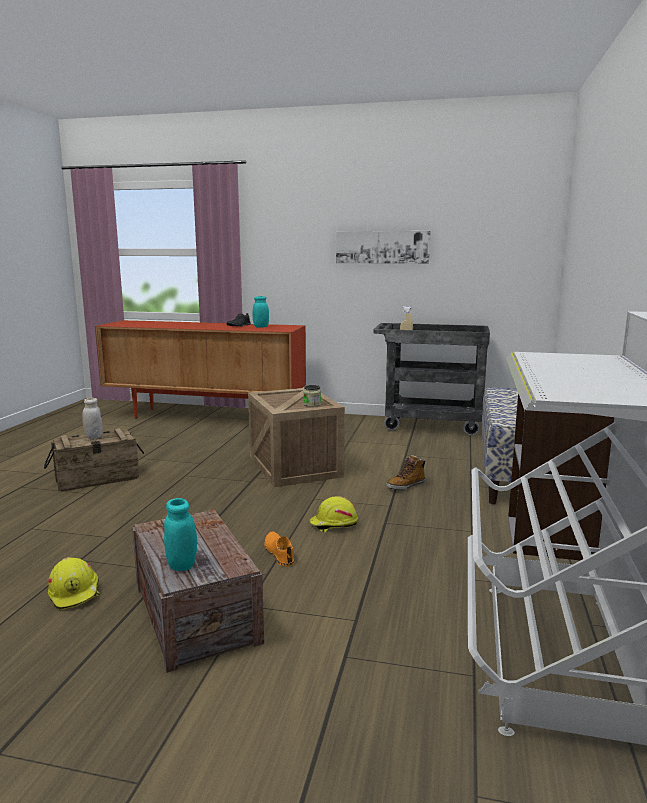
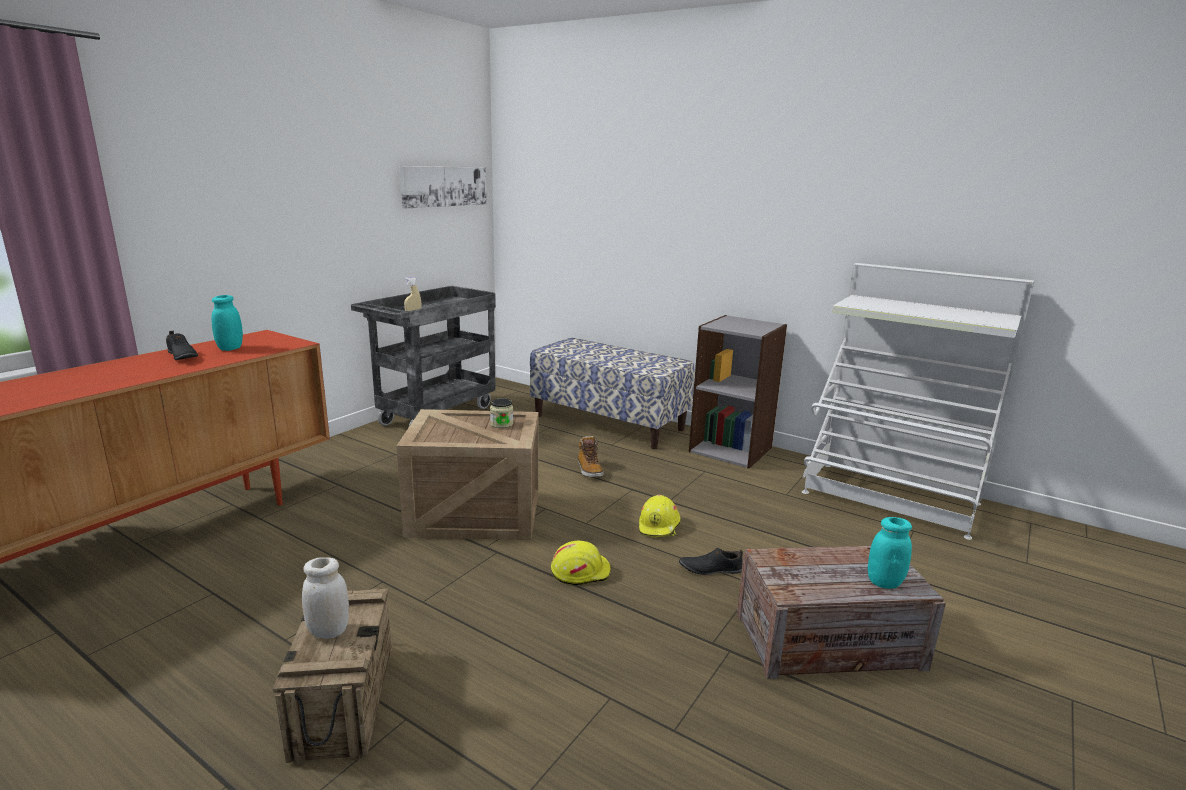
camera: 70 degrees left, 5 degrees up
(75, 593) = (770, 736): yellow hard hat -> yellow hard hat (580, 571)
(279, 552) = (710, 569): orange shoe -> black shoe
(382, 247) = (333, 199): picture -> picture (444, 186)

